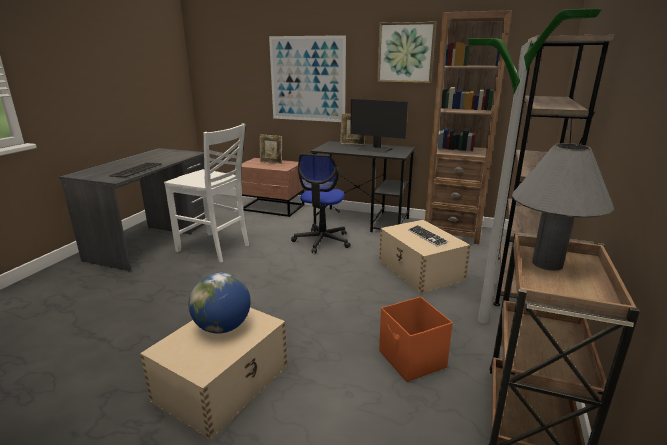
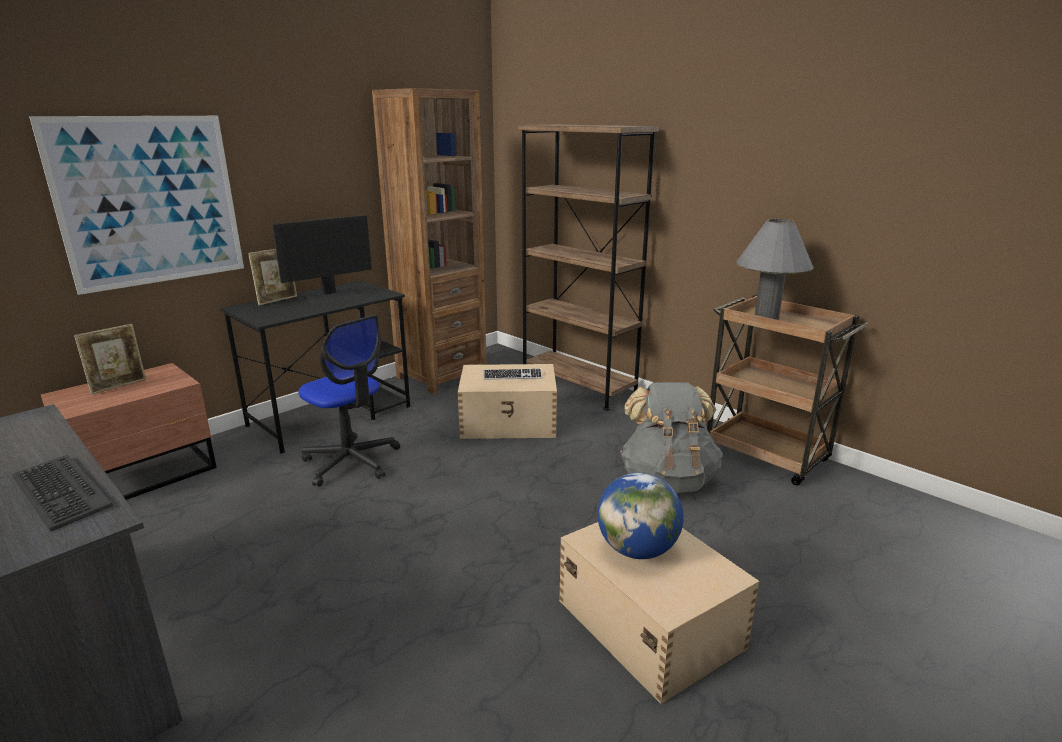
camera: 65 degrees left, 0 degrees up
(215, 248) = (231, 574): white chair -> none
(406, 53) = (322, 143): picture -> none
(412, 360) = (668, 479): orange storage box -> grey backpack
(483, 320) = (627, 424): floor lamp -> none

